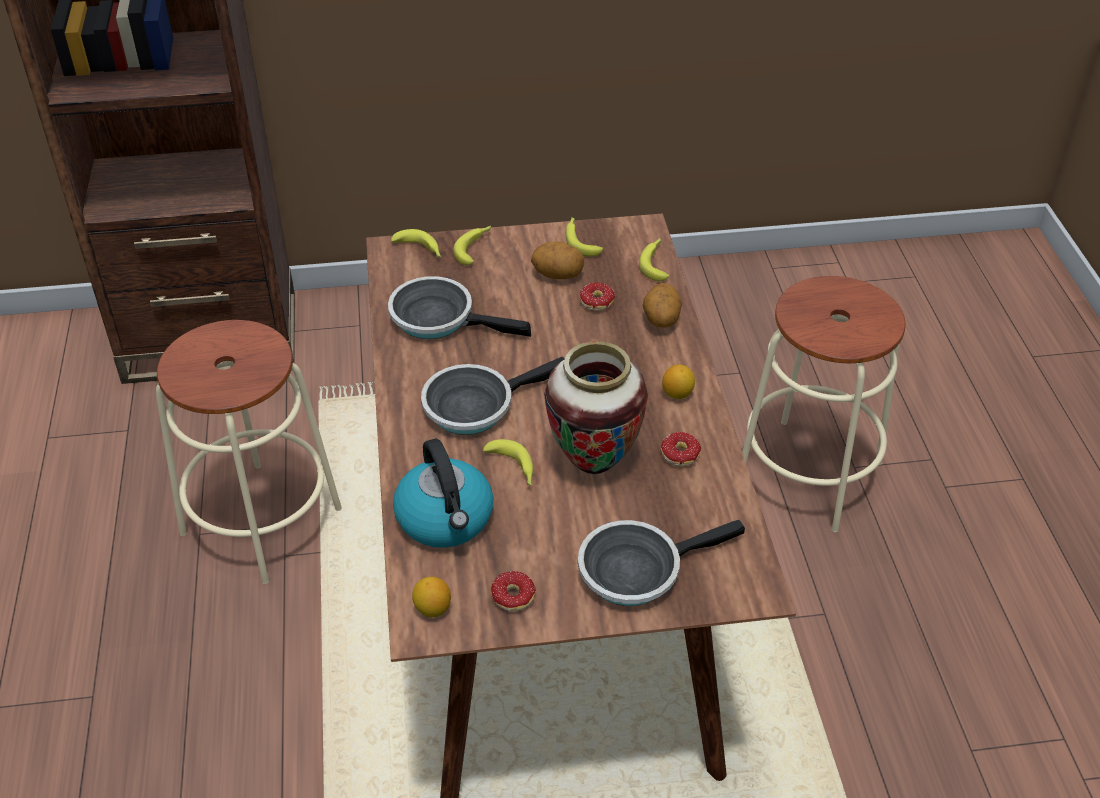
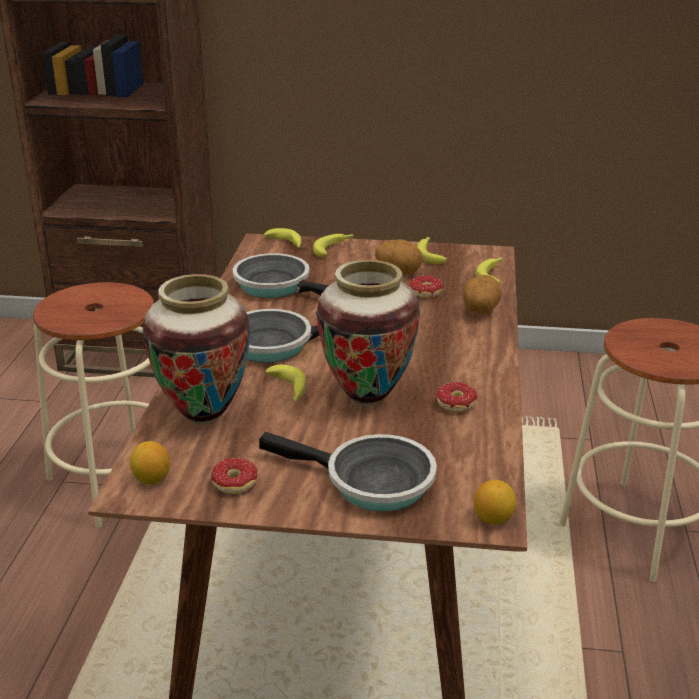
camera: 15 degrees right, 15 degrees down
(446, 519) = (204, 416): kettle -> vase
(637, 569) = (370, 482): frying pan -> frying pan turned 150 degrees counterclockwise
(677, 393) = (473, 361): lemon -> lemon (493, 519)

